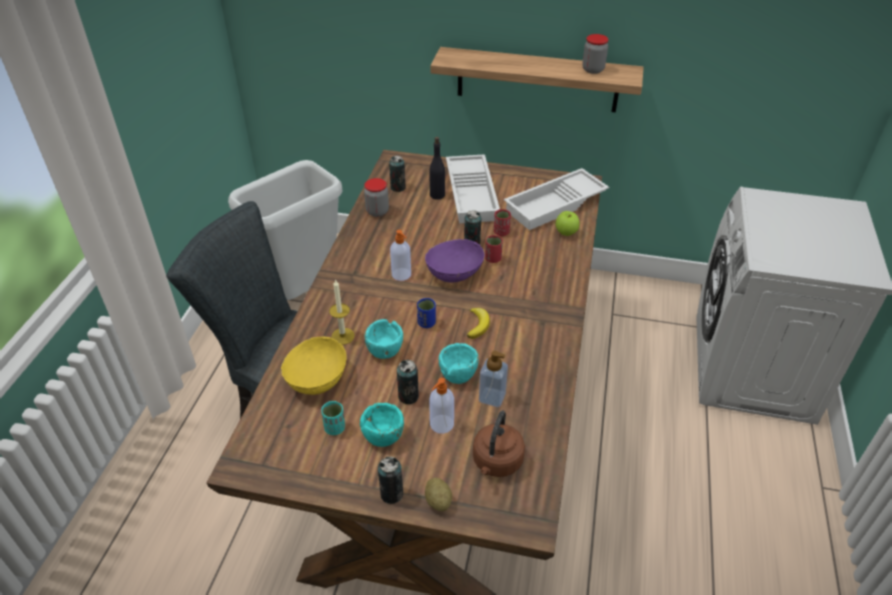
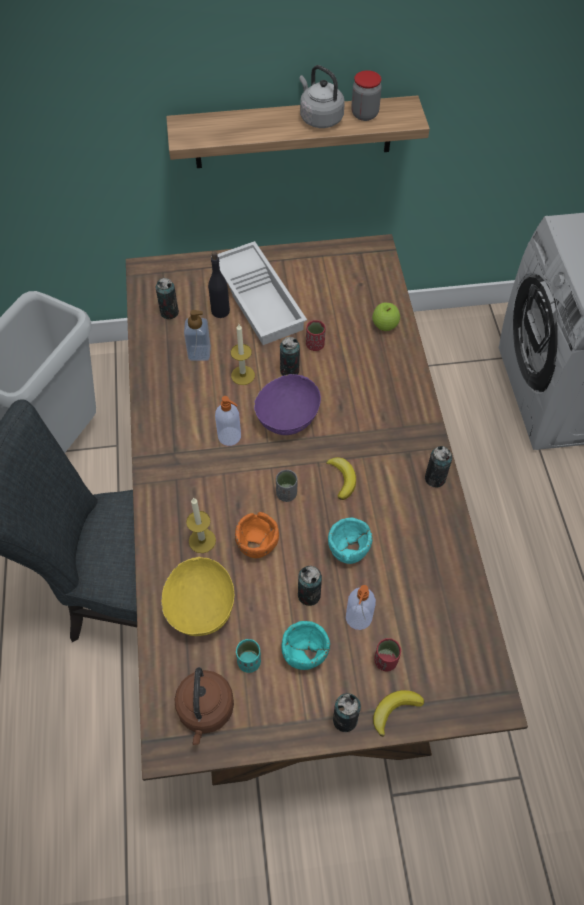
camera: 20 degrees left, 15 degrees up
(377, 211) = (161, 354): jar -> none
(385, 350) = (257, 545): turquoise bowl -> orange bowl
(426, 323) = (286, 494): blue cup -> grey cup
(433, 238) = (243, 375): none -> candle
(438, 501) = (394, 710): potato -> banana
(492, 397) = (395, 567): soap dispenser -> soap dispenser (199, 353)
(493, 259) = (321, 385): red cup -> red cup (385, 661)
(496, 463) = (432, 644): brown kettle -> brown kettle (205, 710)
(555, 66) = (319, 118): none -> grey kettle
(555, 205) = (358, 290): white tray -> none
(558, 345) = (435, 478): none -> can

